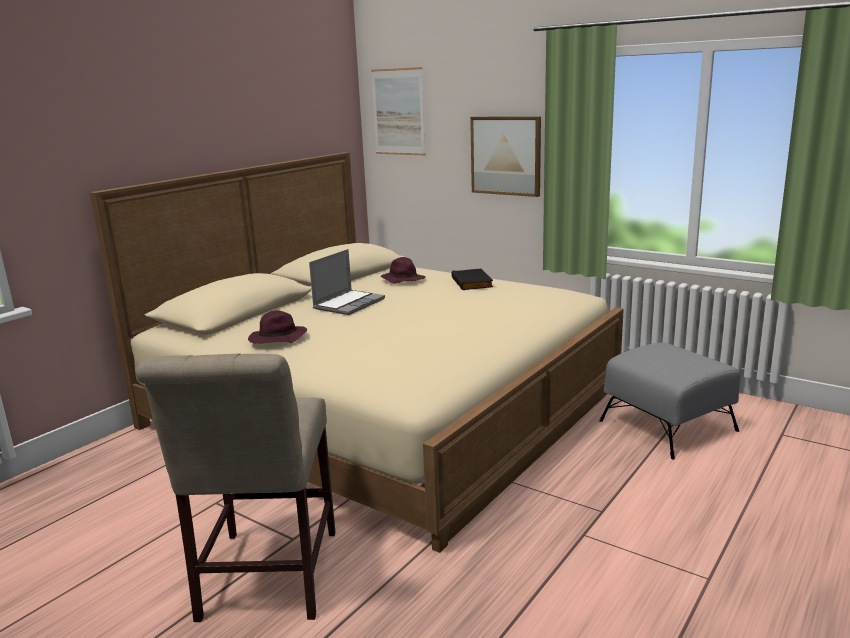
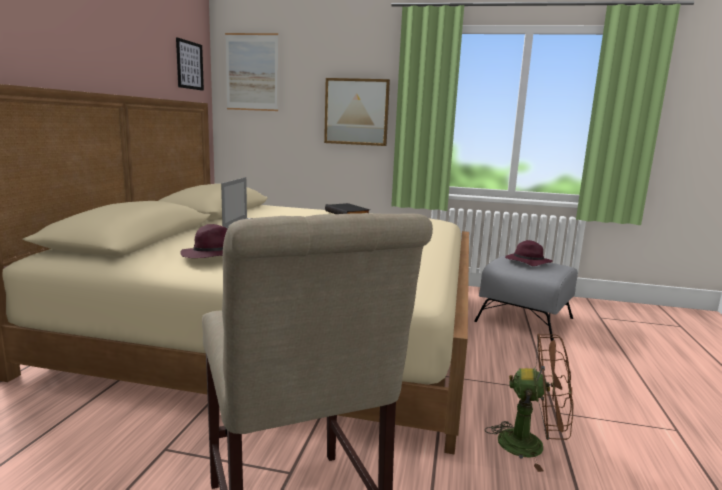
camera: 25 degrees left, 5 degrees down
(329, 114) = (189, 65): none -> picture
(402, 280) = (282, 212): purple hat -> purple hat (527, 262)
(523, 560) = (531, 445): none -> brown fan

